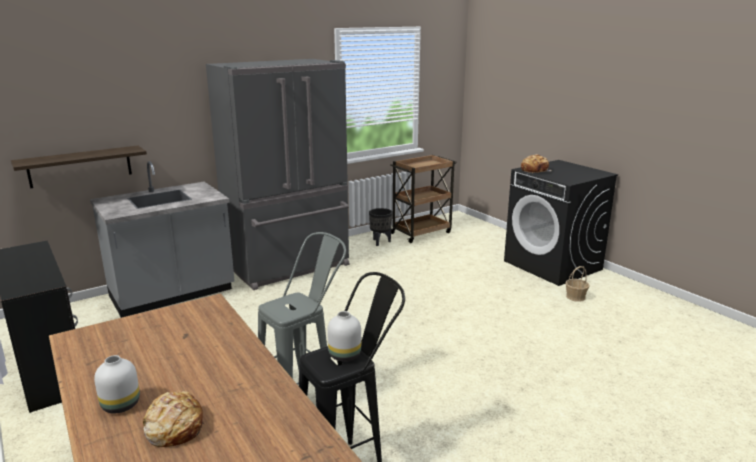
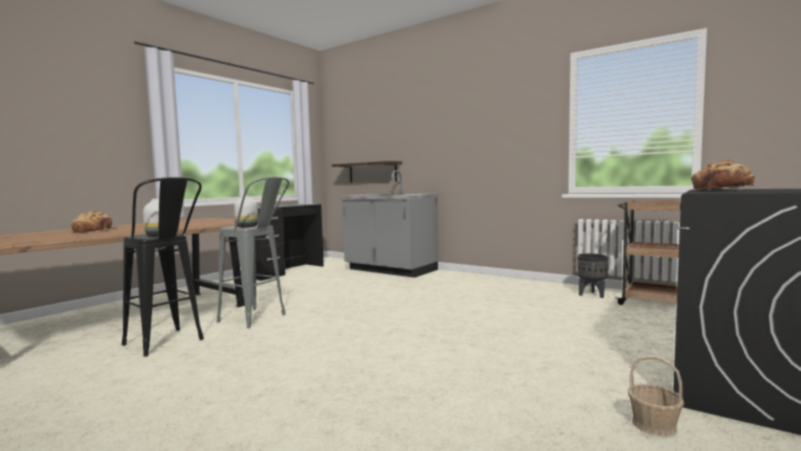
camera: 70 degrees right, 15 degrees down
(120, 405) = (125, 226): white vase -> white vase (246, 227)
(290, 266) = (476, 281): grey fridge -> none

